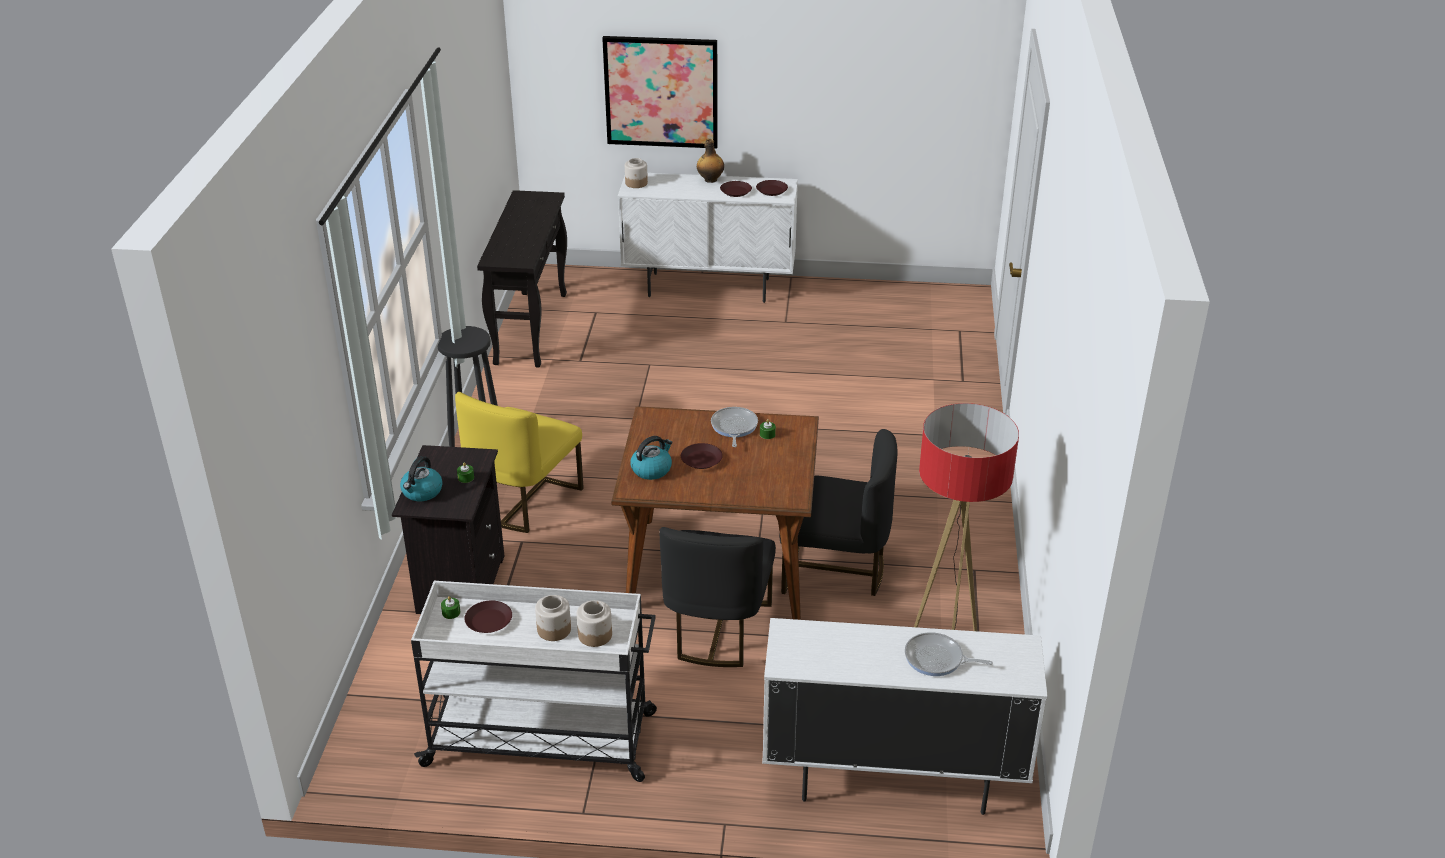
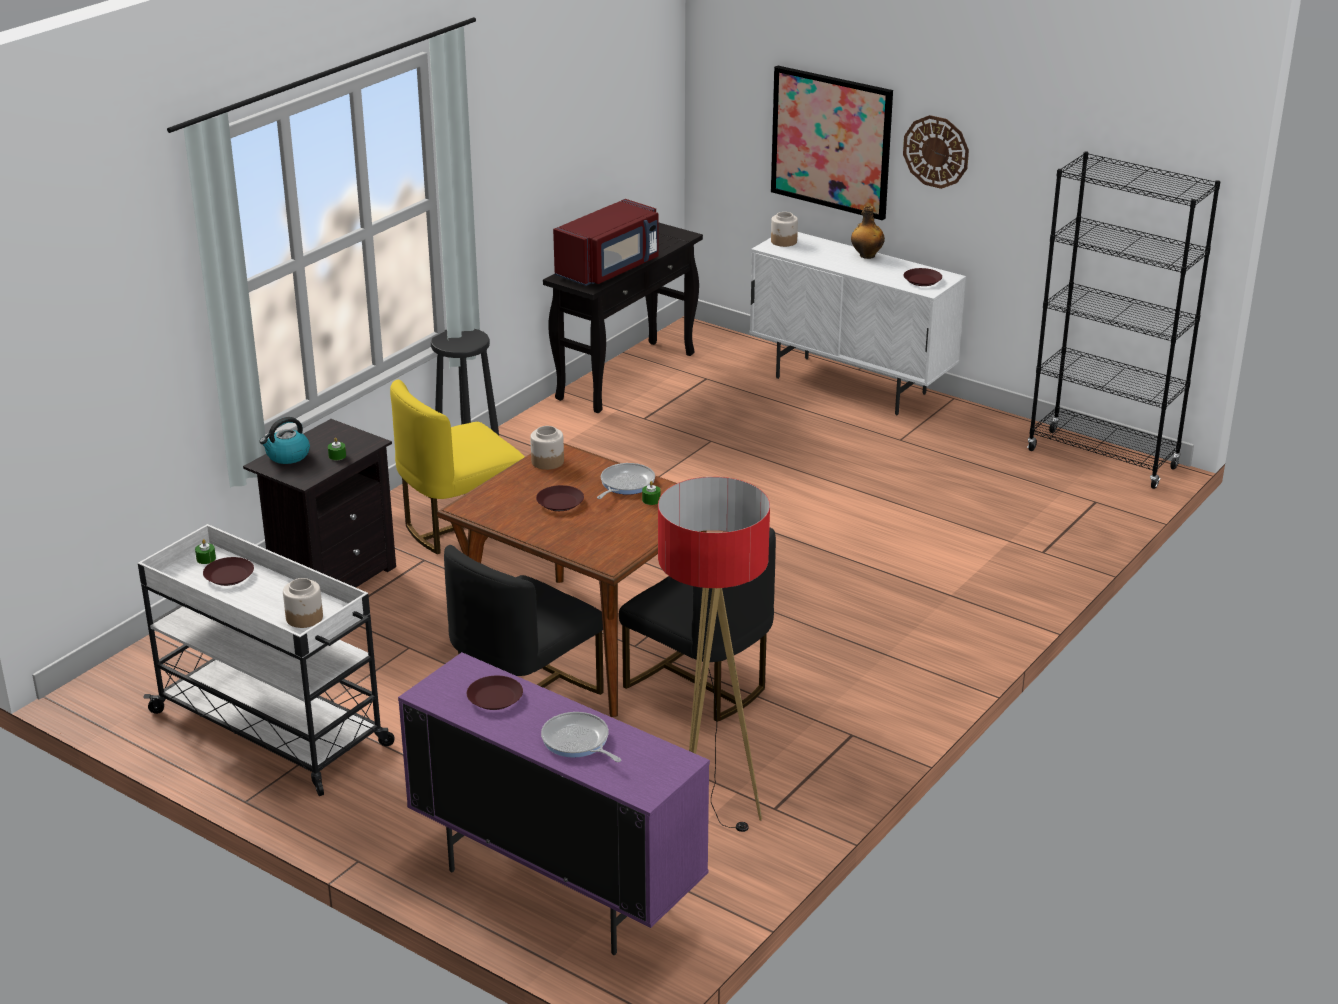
camera: 30 degrees right, 5 degrees down
(522, 242) = (609, 269): none -> red microwave
(554, 629) = (275, 601): jar -> jar (548, 462)
(652, 469) = (503, 496): kettle -> none
(735, 191) = (881, 272): brown plate -> brown plate (495, 697)
(761, 83) = (936, 151): none -> wall clock
(892, 780) = (555, 888): white cabinet -> purple cabinet
(933, 296) = (1102, 459): none -> black bookcase

